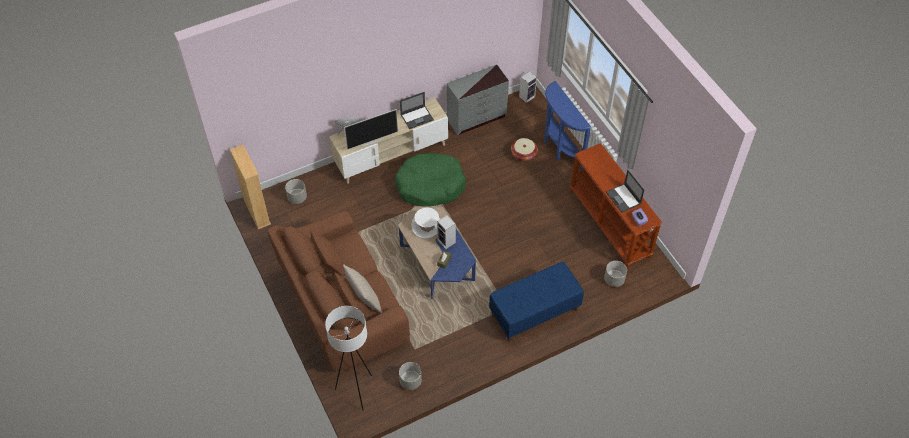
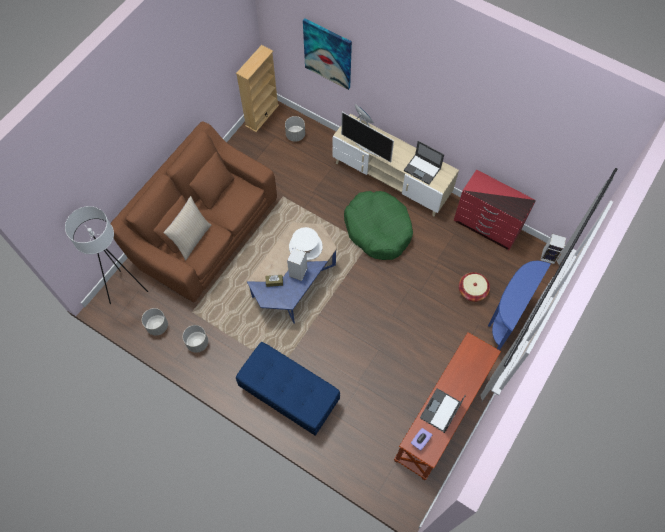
camera: 60 degrees right, 10 degrees up
(295, 101) = (328, 54): none -> picture
(477, 118) = (486, 226): grey dresser -> red dresser
(614, 280) = (373, 454): grey planter -> grey planter (197, 343)

